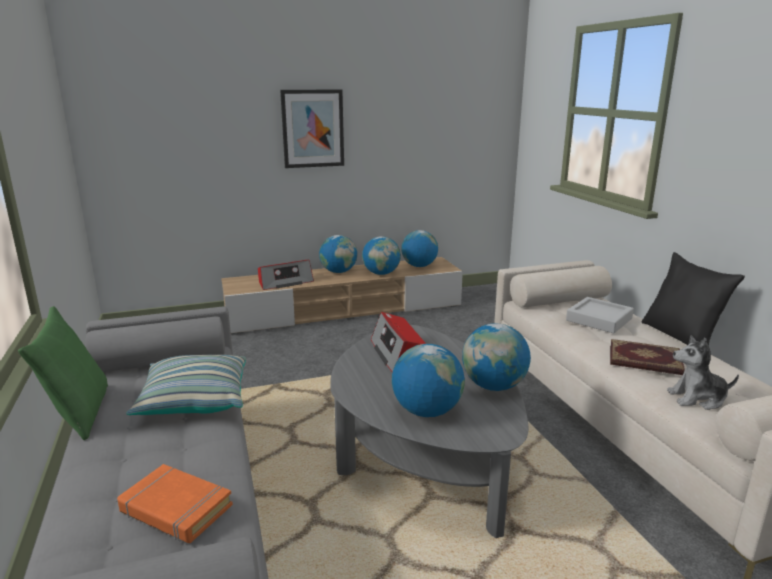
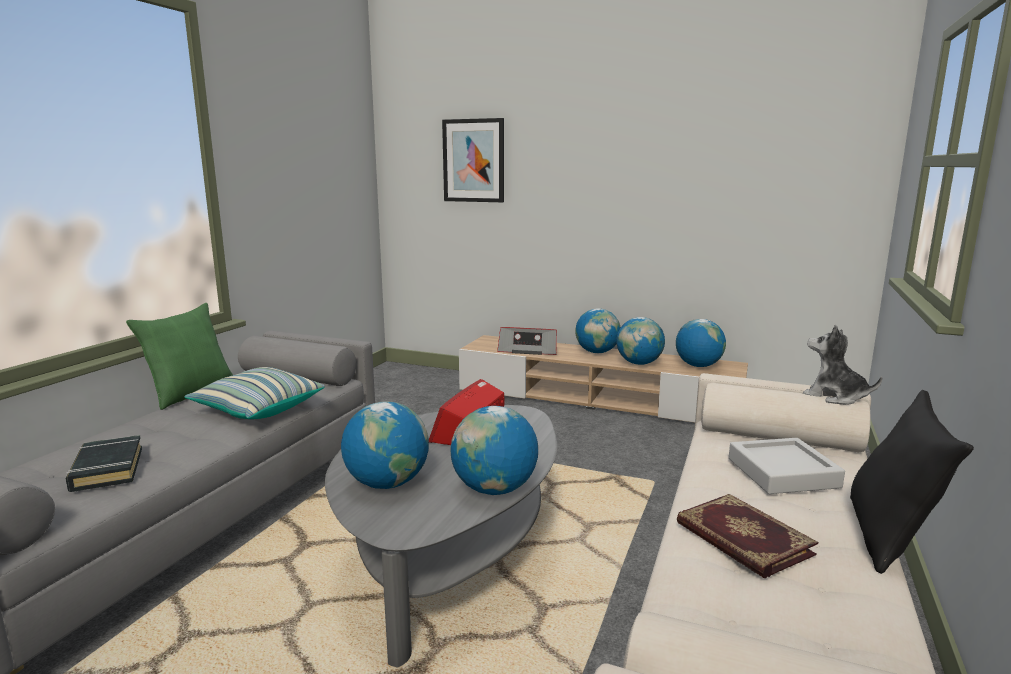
camera: 40 degrees right, 5 degrees down
(175, 509) = (107, 469): orange book -> black book
(313, 128) = (590, 184): picture -> picture (473, 160)
(697, 399) = (724, 614): plush toy -> plush toy (834, 397)

